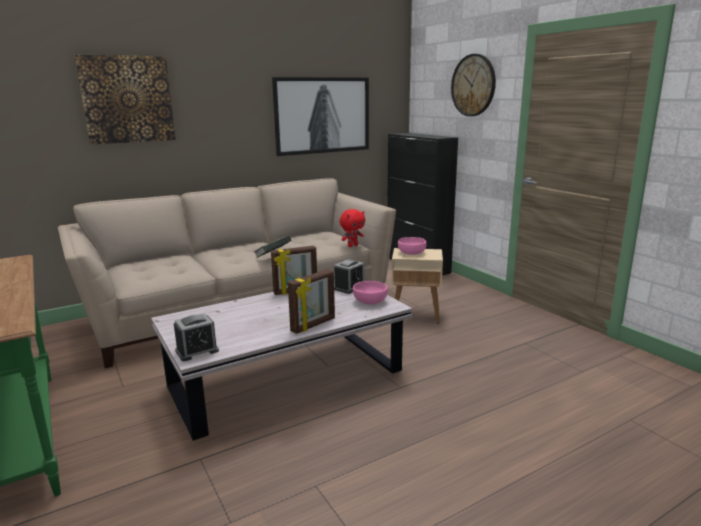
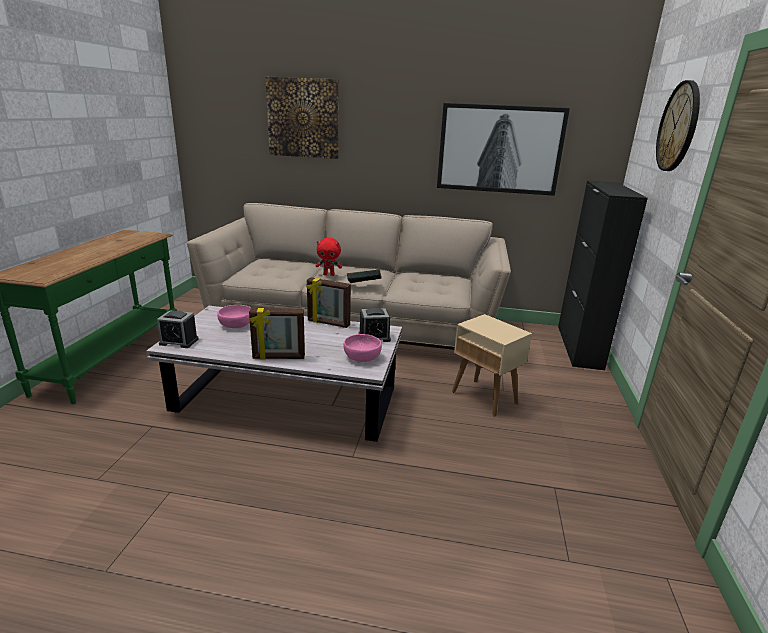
camera: 40 degrees right, 5 degrees up
(352, 246) = (452, 298): red plush toy -> red plush toy (329, 274)
(411, 253) = (489, 325): pink bowl -> pink bowl (236, 325)

